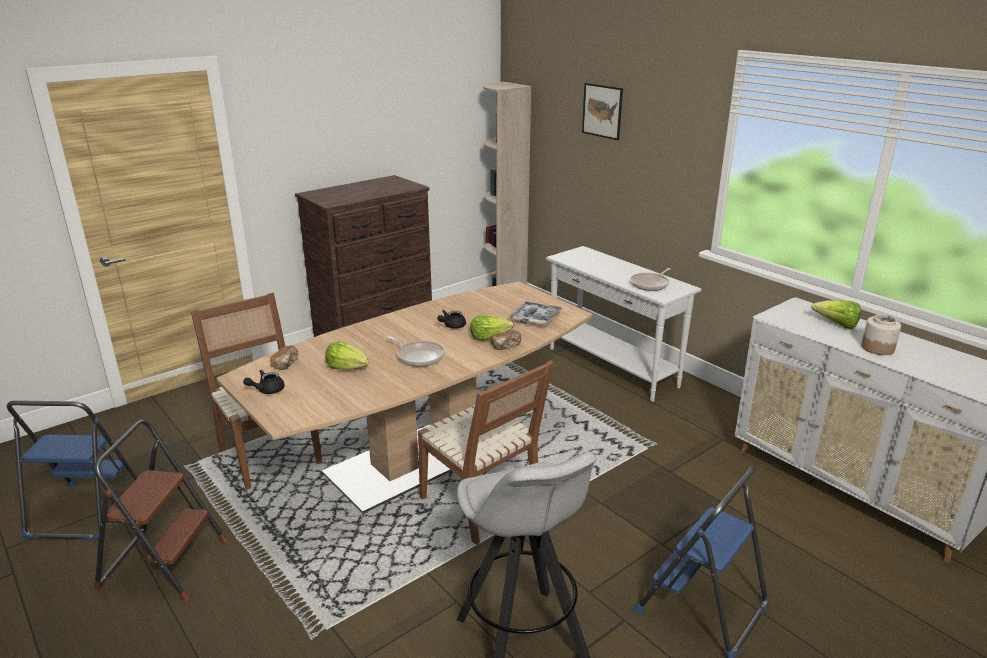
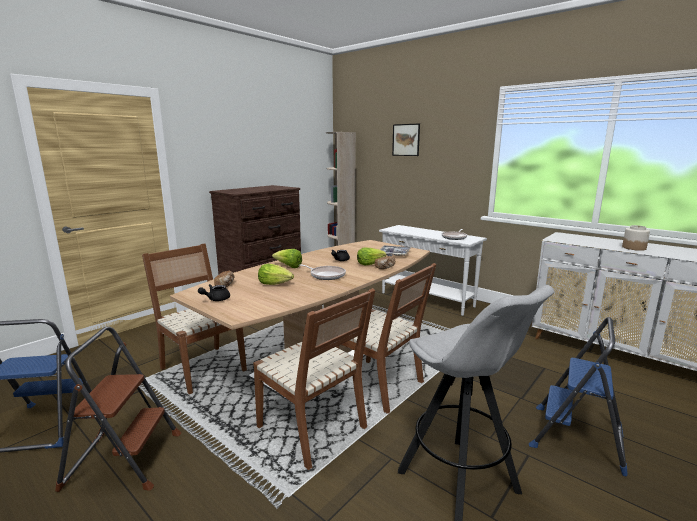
camera: 10 degrees left, 10 degrees down
(379, 555) = (314, 430): none -> chair
(837, 324) = (596, 240): lettuce -> lettuce (288, 266)

